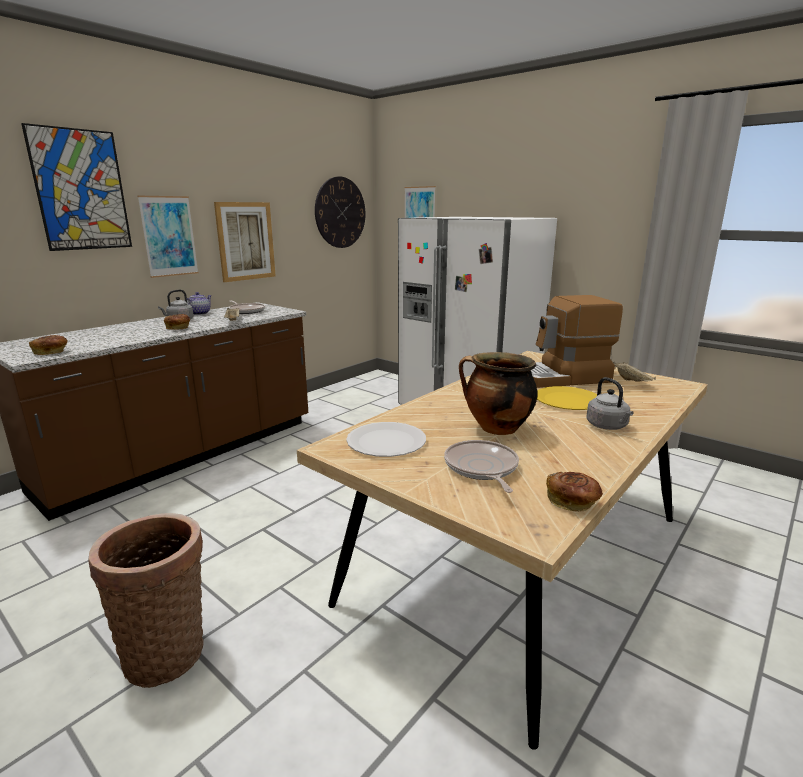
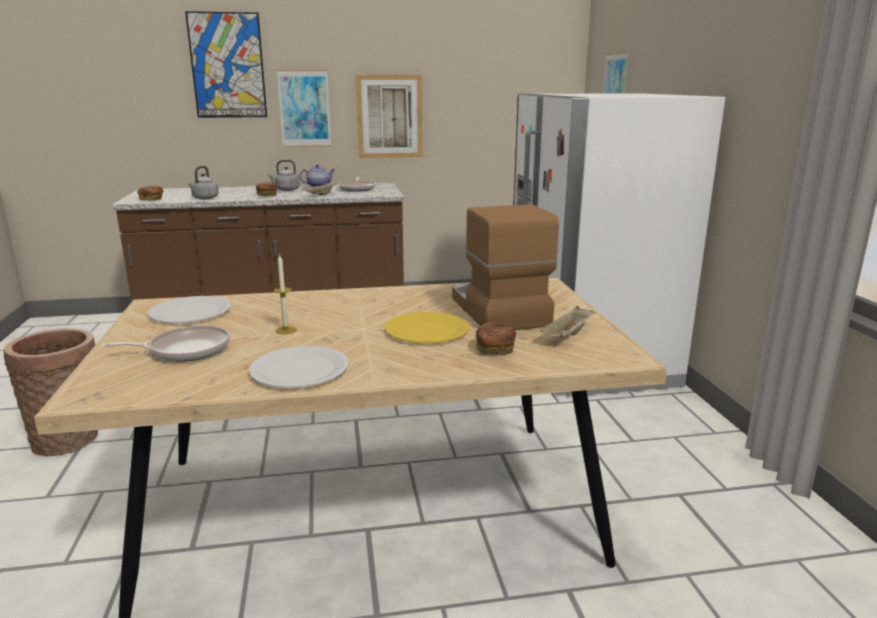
camera: 40 degrees right, 0 degrees up
(340, 212) = (525, 87): wall clock -> none
(481, 468) = (186, 350): frying pan -> frying pan turned 45 degrees clockwise
(496, 429) = (285, 330): cooking pot -> candle
(561, 377) = (496, 310): coffee machine -> coffee machine turned 45 degrees clockwise
(572, 502) = (161, 394): bread -> bread (494, 350)
(587, 449) = (300, 369): none -> white plate
(608, 426) = (382, 362): grey kettle -> grey kettle (204, 198)

